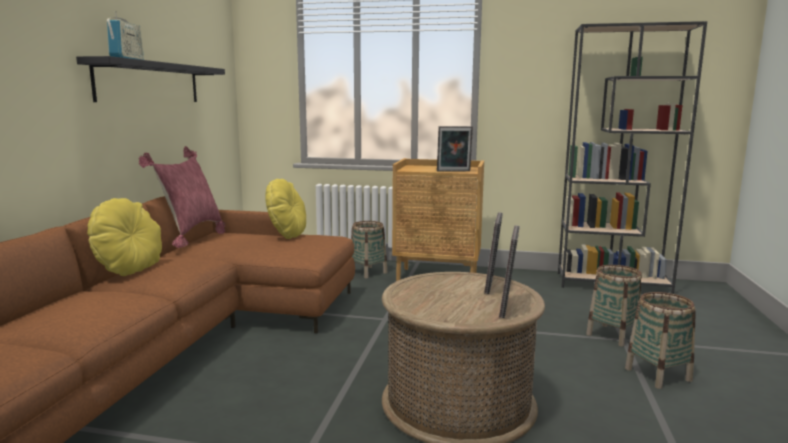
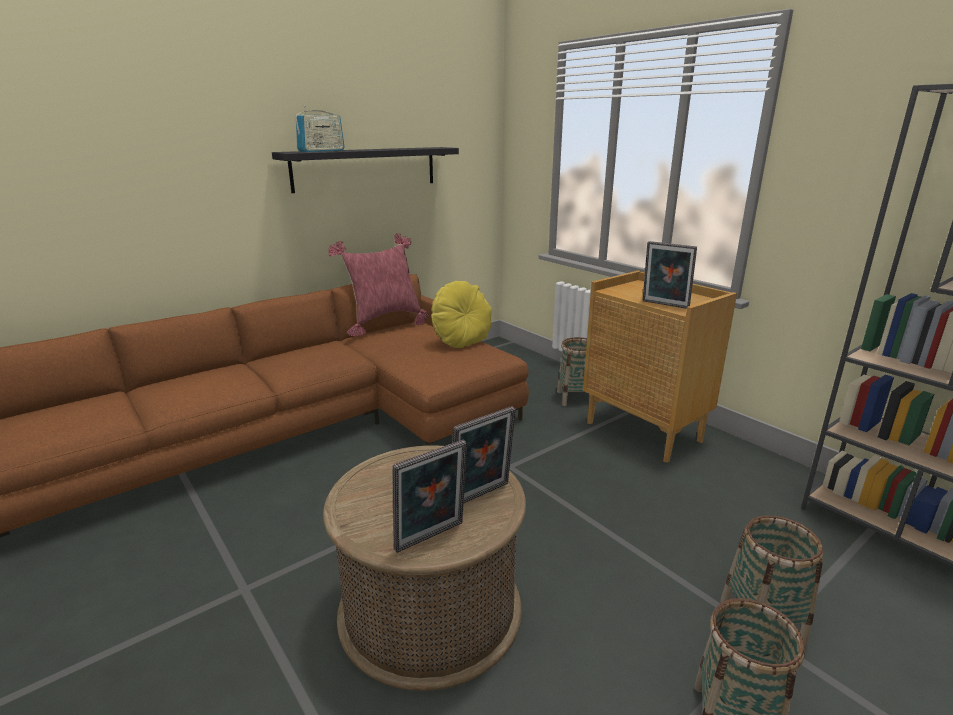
camera: 40 degrees right, 10 degrees up
(129, 271) = (287, 353): yellow pillow -> none

